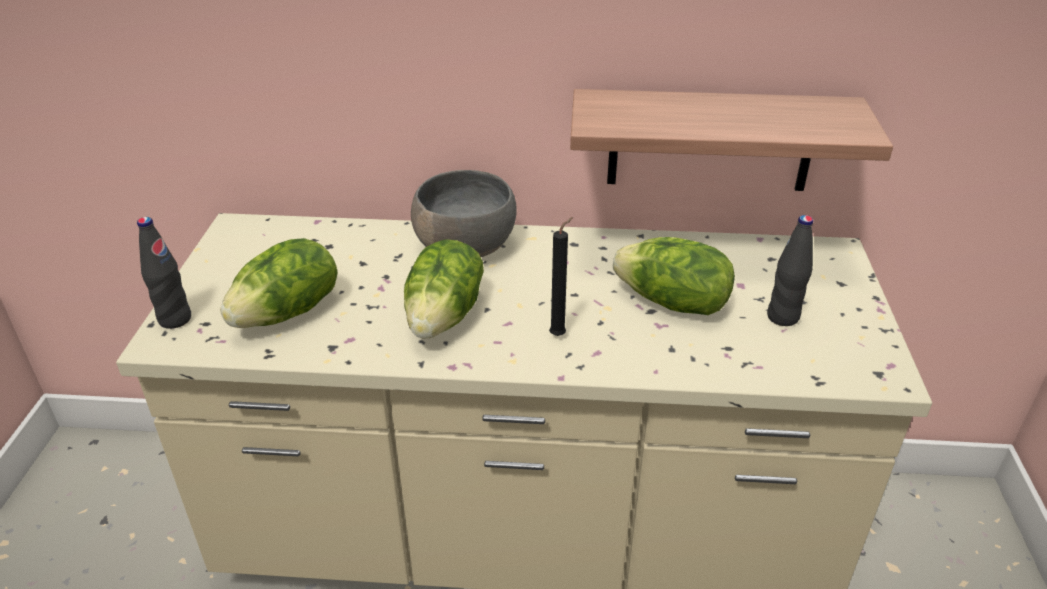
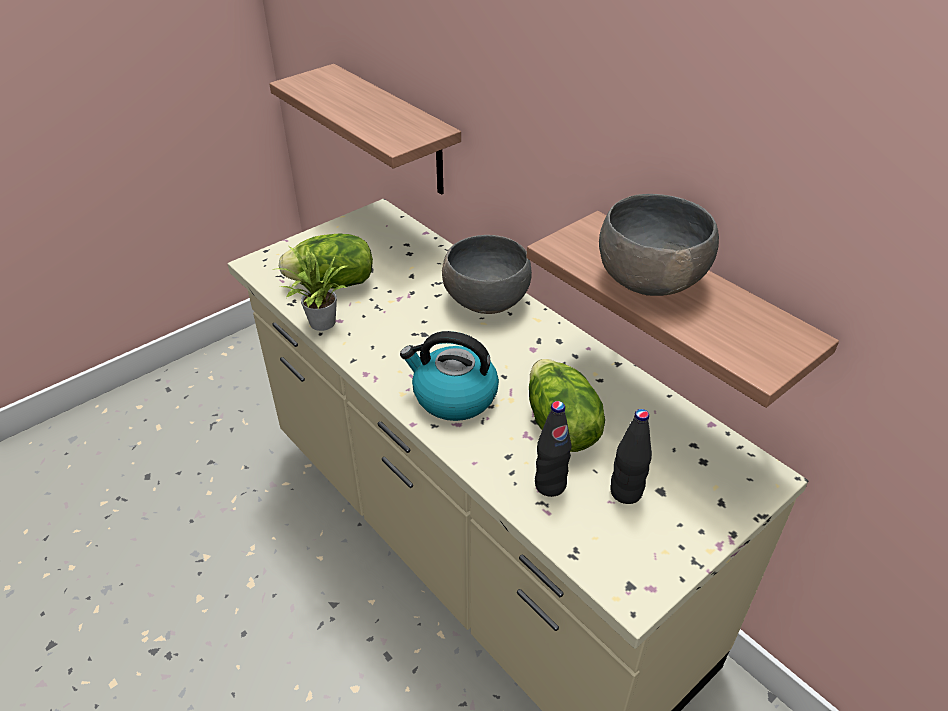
camera: 45 degrees right, 5 degrees up
(175, 319) = (279, 254): black bottle -> black bottle (550, 485)
(222, 117) = (395, 131): none -> shelf
(334, 354) = (319, 324): none -> potted plant
(445, 316) = (407, 340): lettuce -> none
(560, 334) = (453, 396): black candle -> kettle
(700, 115) = (650, 279): none -> grey bowl

